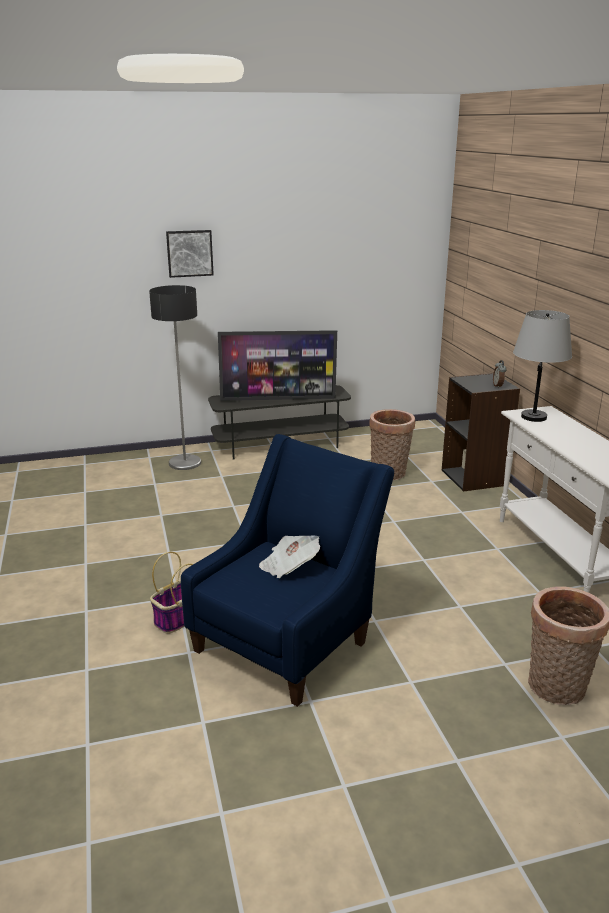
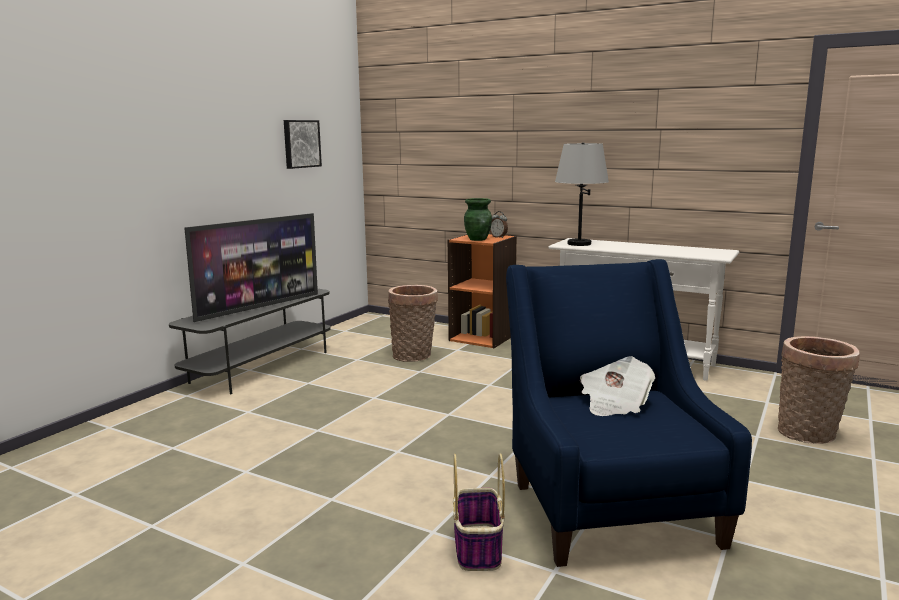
camera: 45 degrees left, 10 degrees down
(185, 463) = (175, 416): floor lamp -> none
(189, 253) = (125, 125): picture -> picture (301, 144)
(473, 384) = (478, 239): none -> green vase
(475, 477) = (482, 337): black bookcase -> orange bookcase

